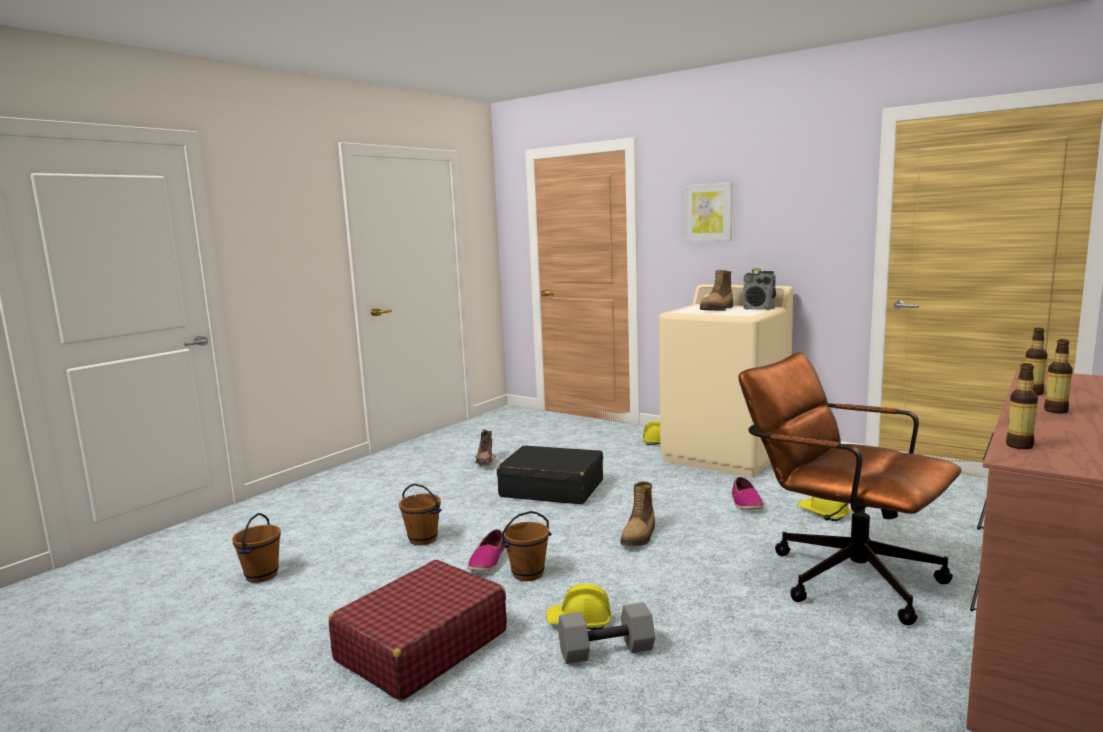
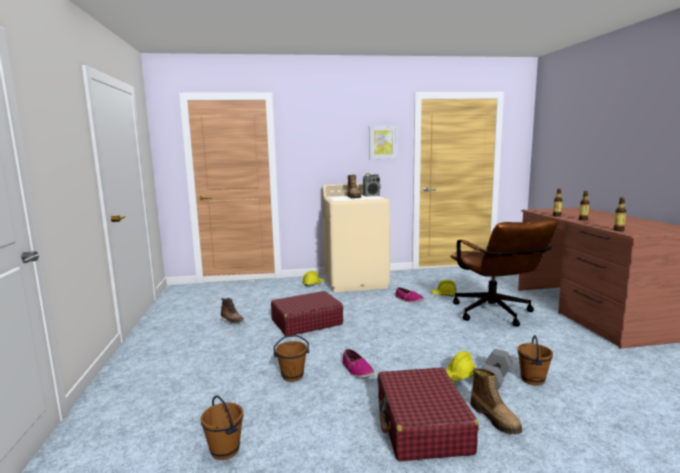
camera: 45 degrees left, 0 degrees up
(528, 574) = (391, 367): brown bucket -> brown bucket (533, 380)
(551, 488) = (306, 322): black suitcase -> red suitcase
(639, 536) = (399, 329): boot -> boot (495, 418)
(708, 212) = (324, 142): picture -> picture (382, 142)
(841, 574) = (495, 315): brown office chair -> brown office chair turned 105 degrees counterclockwise

